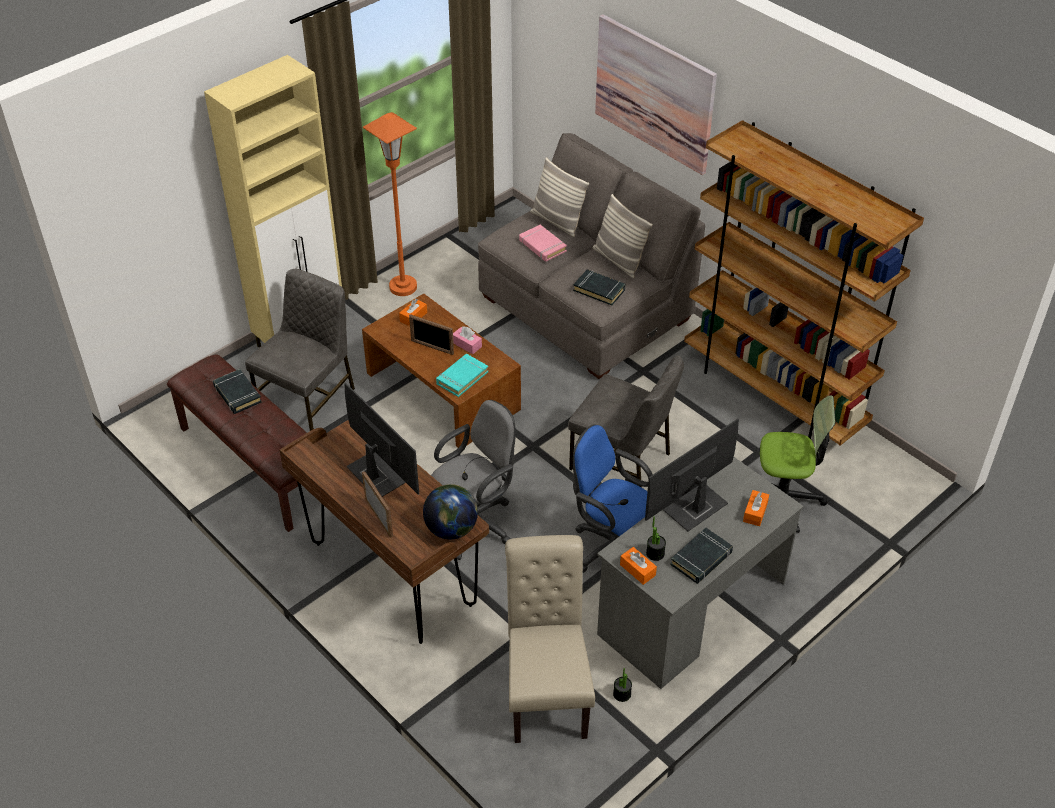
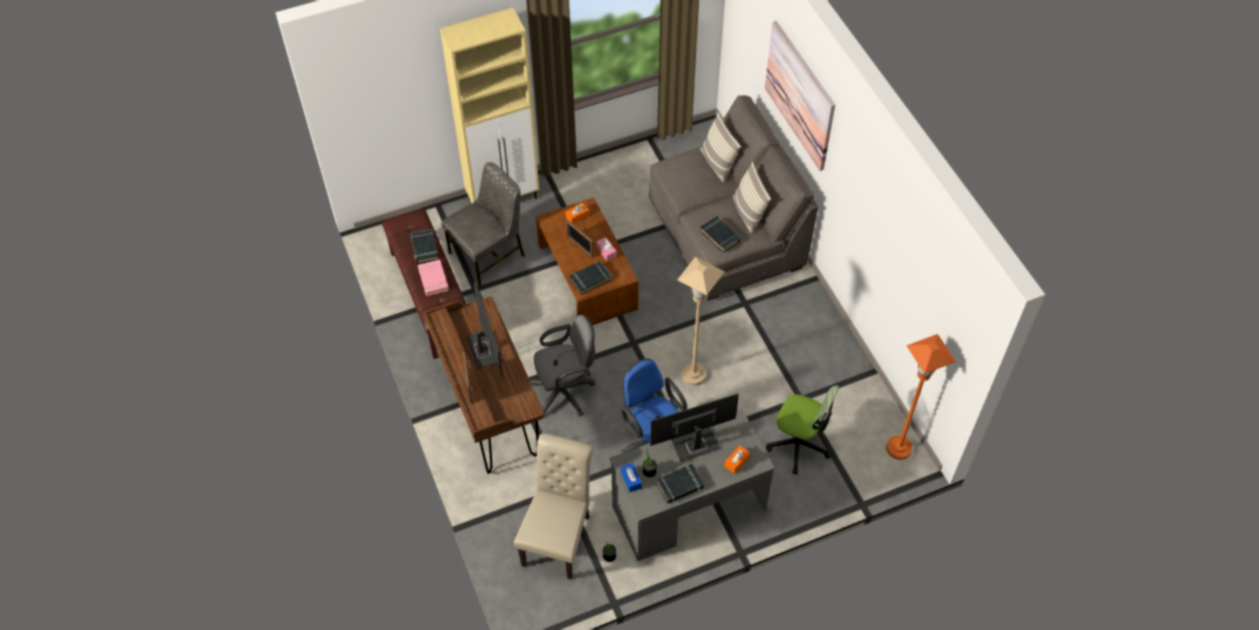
camera: 20 degrees right, 10 degrees up
(403, 287) = (595, 176): orange floor lamp -> orange floor lamp (899, 448)
(451, 529) = (517, 408): globe -> none
(462, 378) = (590, 279): turquoise book -> black book
(542, 246) = (695, 183): pink book -> pink book (433, 279)
(622, 461) = (693, 375): grey chair -> beige floor lamp
(637, 570) = (631, 479): orange tissue box -> blue tissue box
(773, 394) = (836, 353): brown bookcase -> none

